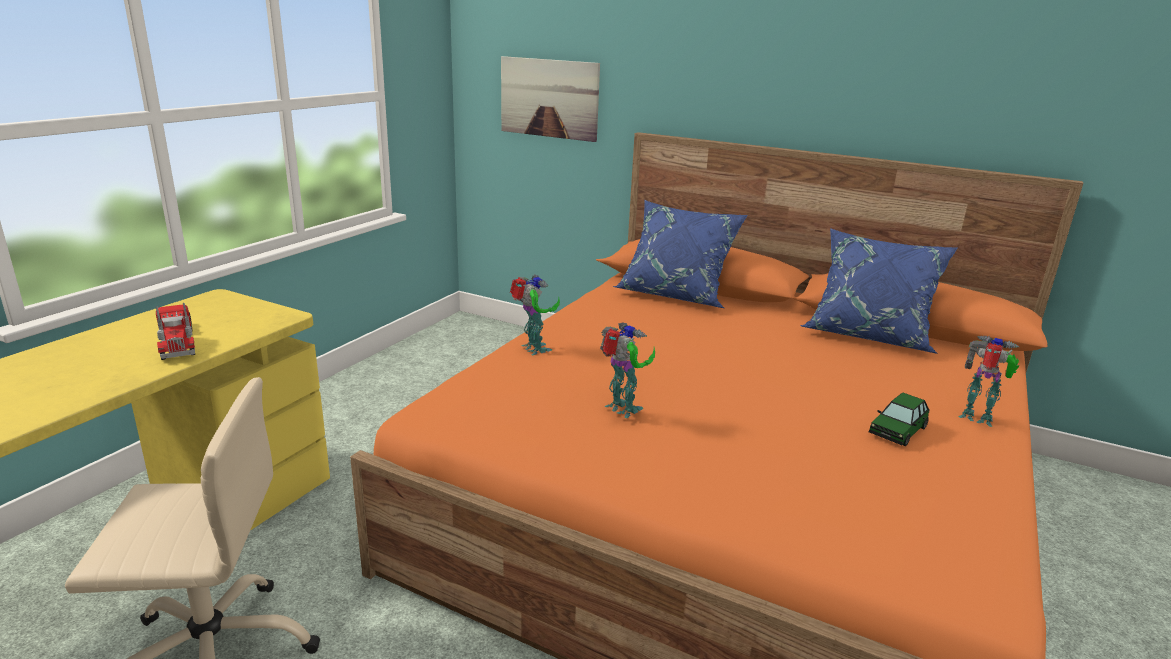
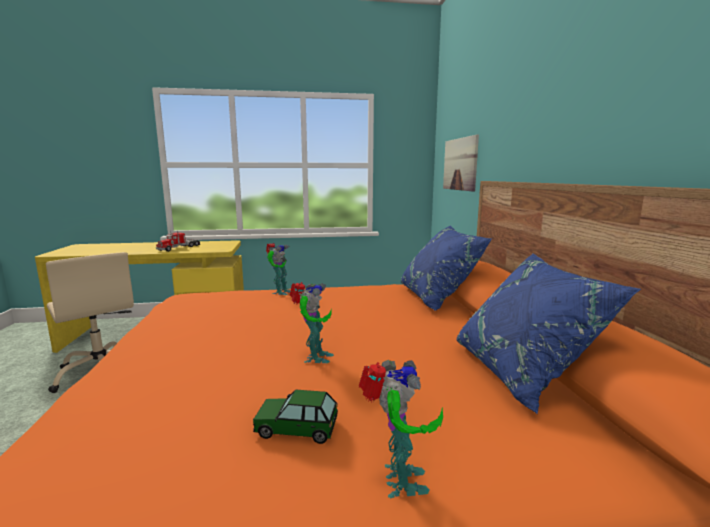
camera: 55 degrees right, 10 degrees down
(622, 410) = (214, 322): toy robot -> toy robot (314, 357)

